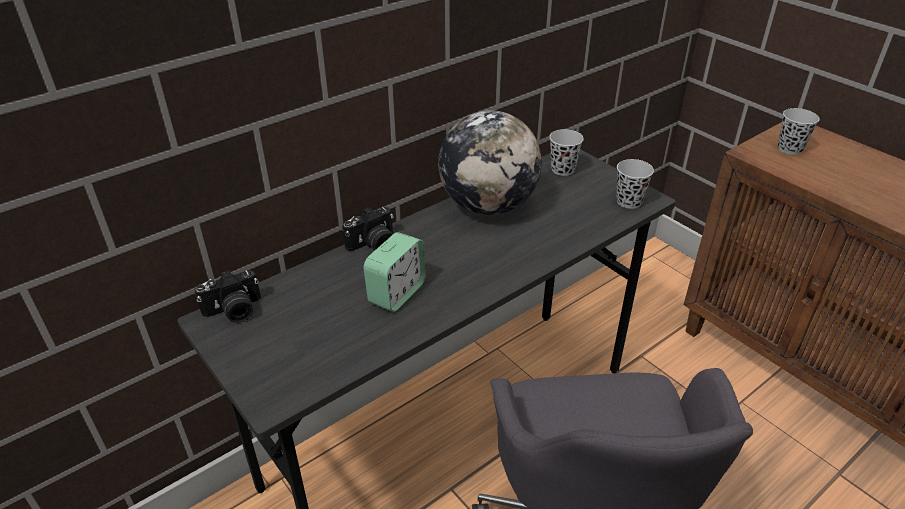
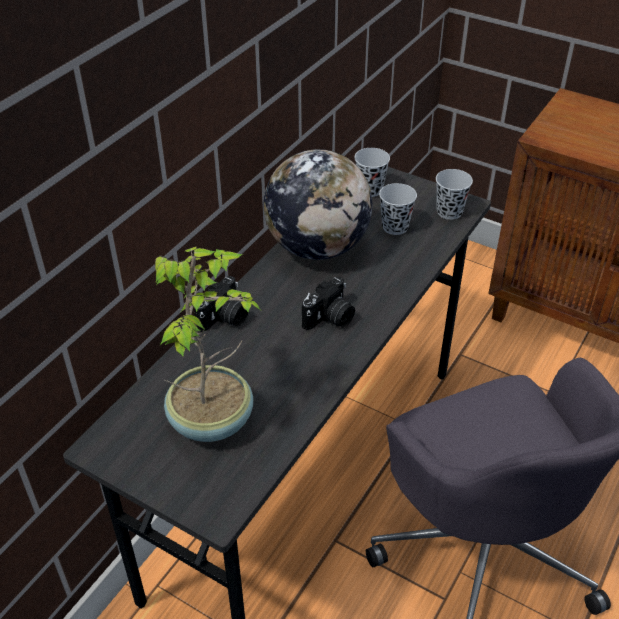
camera: 20 degrees left, 5 degrees up
(234, 311) = (120, 430): camera -> camera (330, 319)
(314, 323) = (213, 420): none -> potted plant
(397, 293) = (278, 365): alarm clock -> none
(790, 149) = (573, 125): black cup -> black cup (395, 227)

